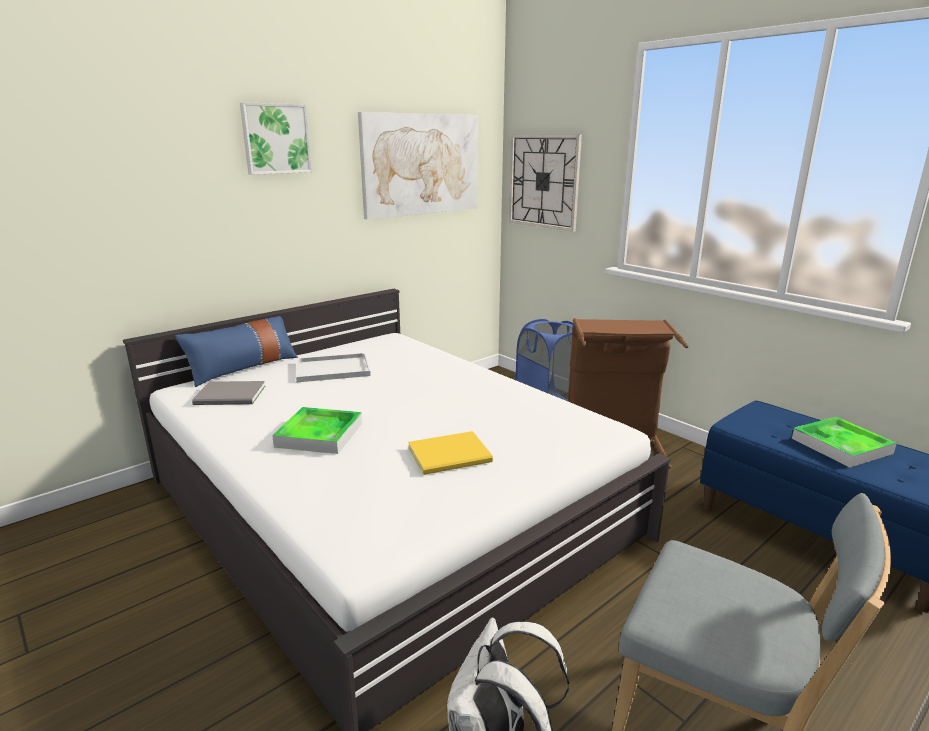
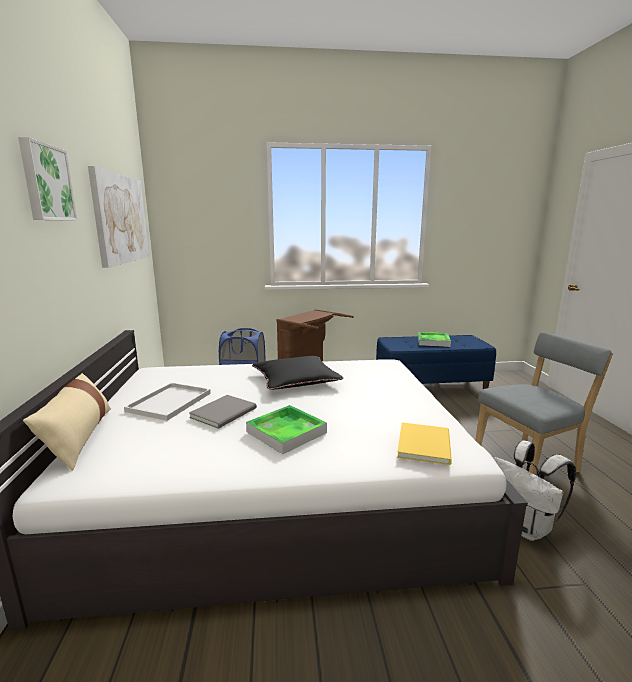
camera: 55 degrees left, 5 degrees down
(231, 396) = (139, 454): grey book -> grey book (226, 412)
(243, 368) = (79, 436): blue pillow -> beige pillow
(452, 455) = (373, 401): yellow book -> yellow book (425, 444)
(458, 397) = (296, 380): none -> black pillow
(544, 181) = (196, 233): wall clock -> none

